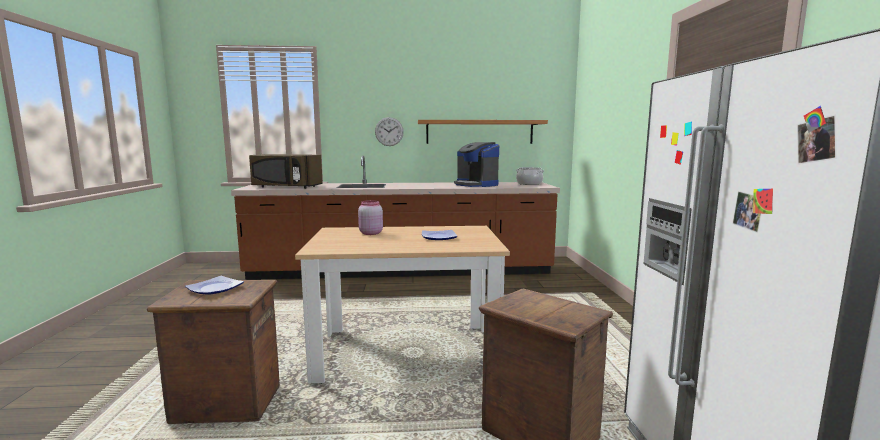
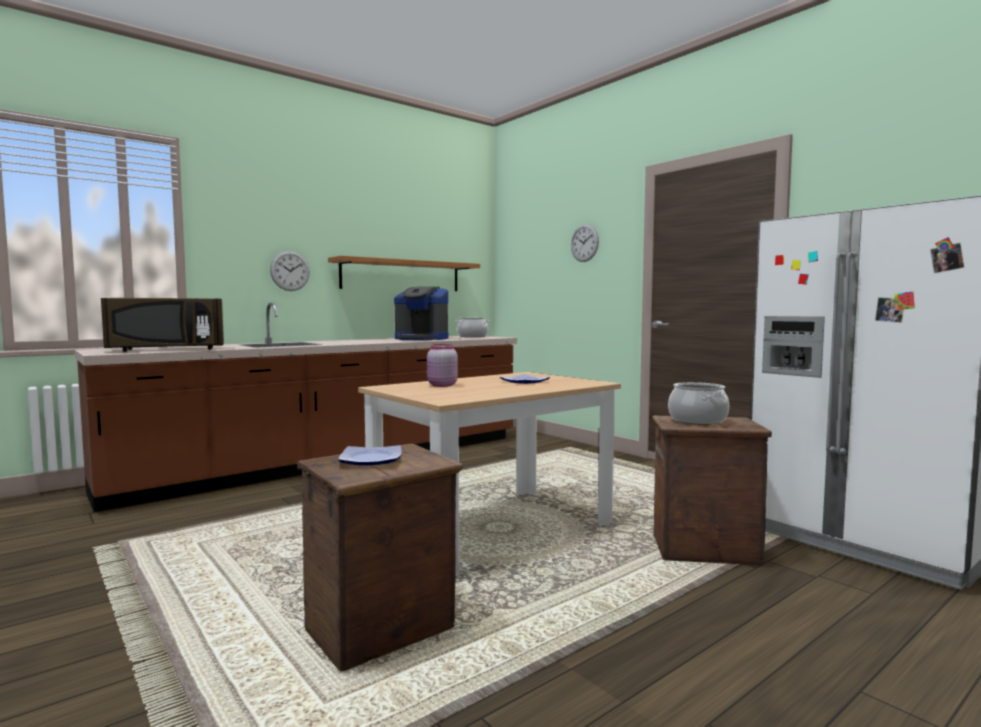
camera: 35 degrees left, 5 degrees down
(539, 304) = (698, 420): none -> cooking pot
(625, 99) = (584, 243): none -> wall clock

